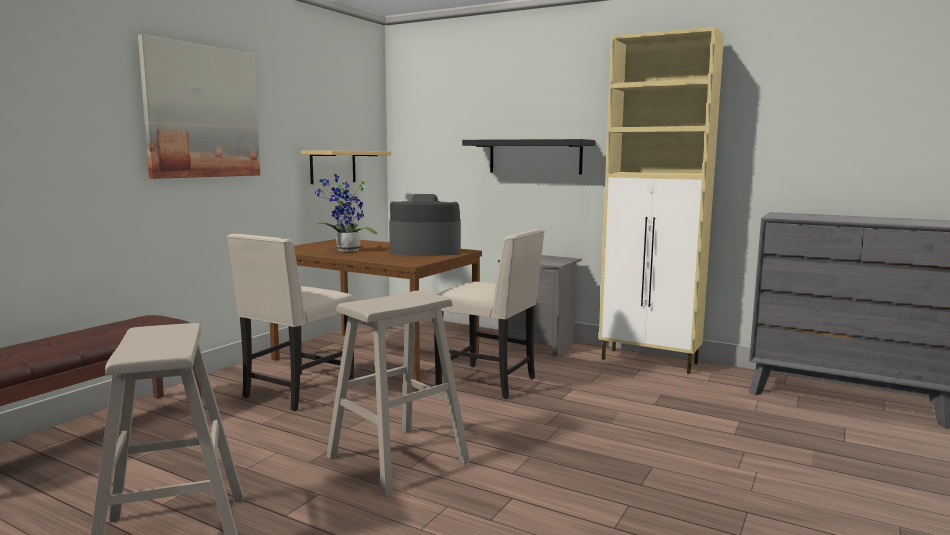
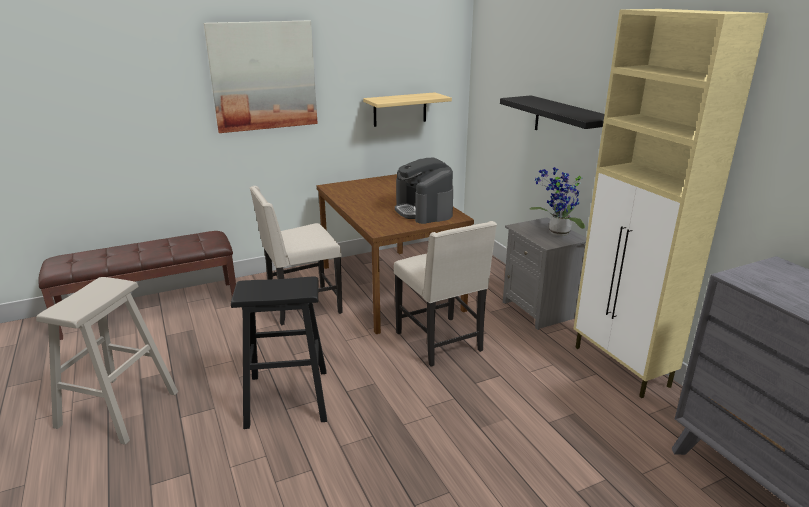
camera: 35 degrees right, 15 degrees up
(346, 251) = (366, 198): potted plant -> potted plant (556, 233)
(397, 459) = (288, 397): beige stool -> black stool
(425, 251) = (423, 211): coffee machine -> coffee machine turned 150 degrees counterclockwise

